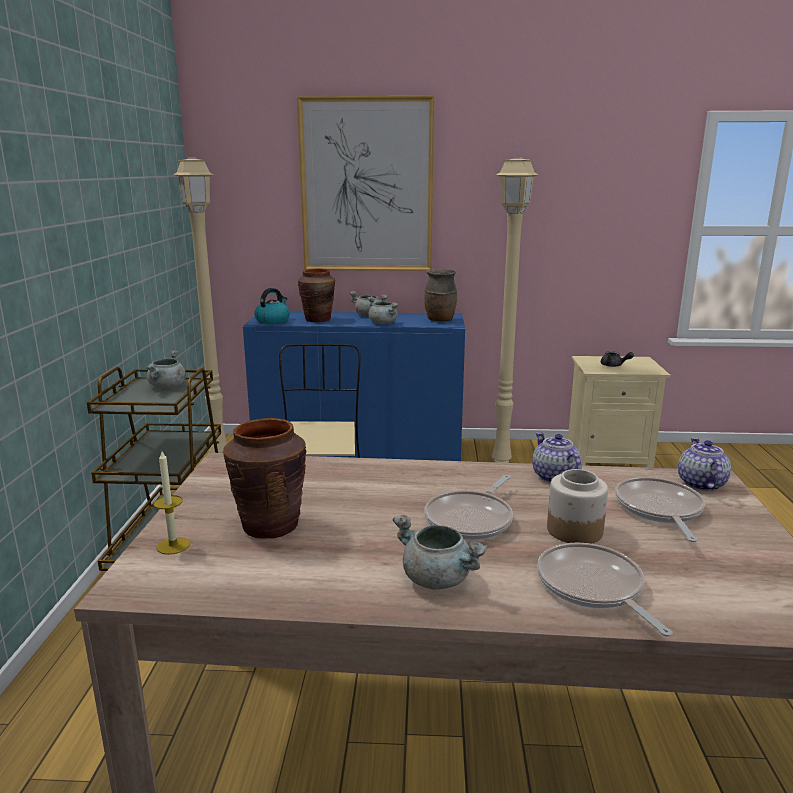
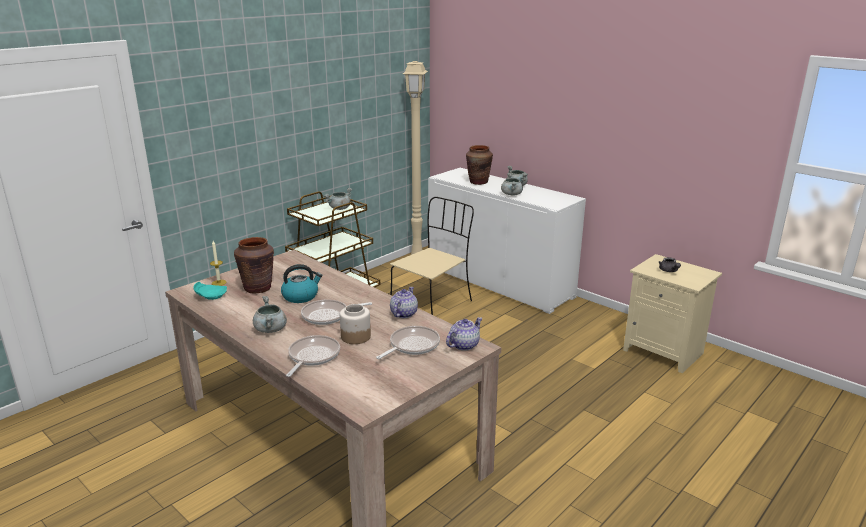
camera: 40 degrees right, 5 degrees up
(203, 574) = (210, 296): none -> turquoise plate
(273, 321) = (450, 177): kettle -> kettle (301, 296)
(359, 450) = (499, 282): blue cabinet -> white cabinet
(367, 186) = (530, 89): picture -> none
(440, 320) = (554, 201): brown vase -> none
(500, 460) = (582, 321): beige floor lamp -> none

